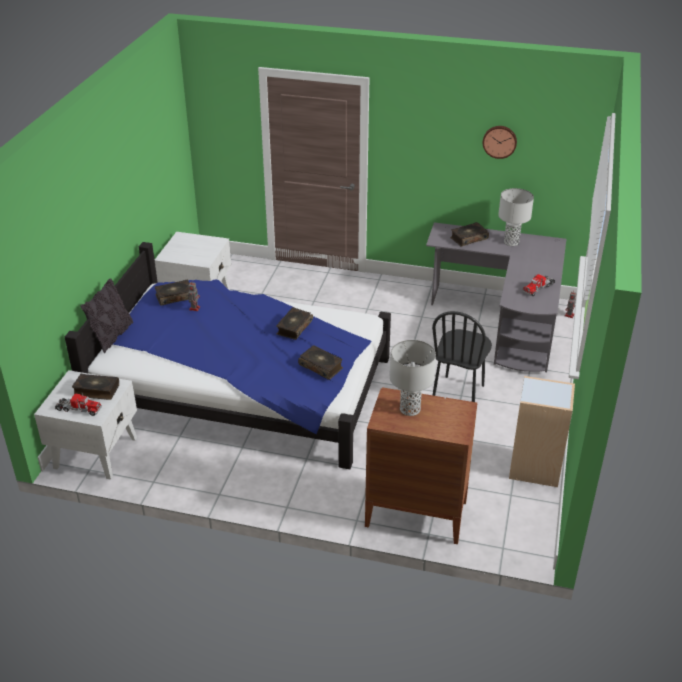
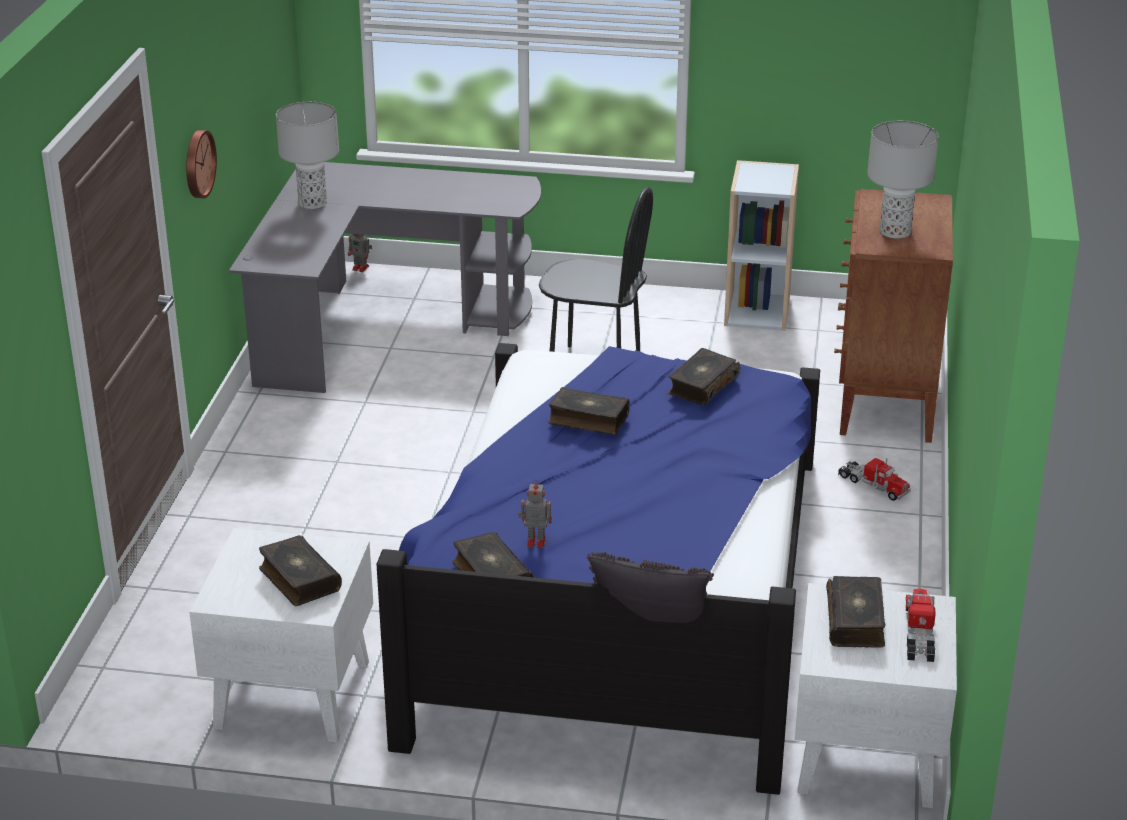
camera: 95 degrees left, 5 degrees down
(468, 238) = (297, 238): book -> book (298, 579)
(499, 141) = (242, 49): wall clock -> wall clock (197, 164)
(538, 288) = (465, 186): toy truck -> toy truck (873, 485)

